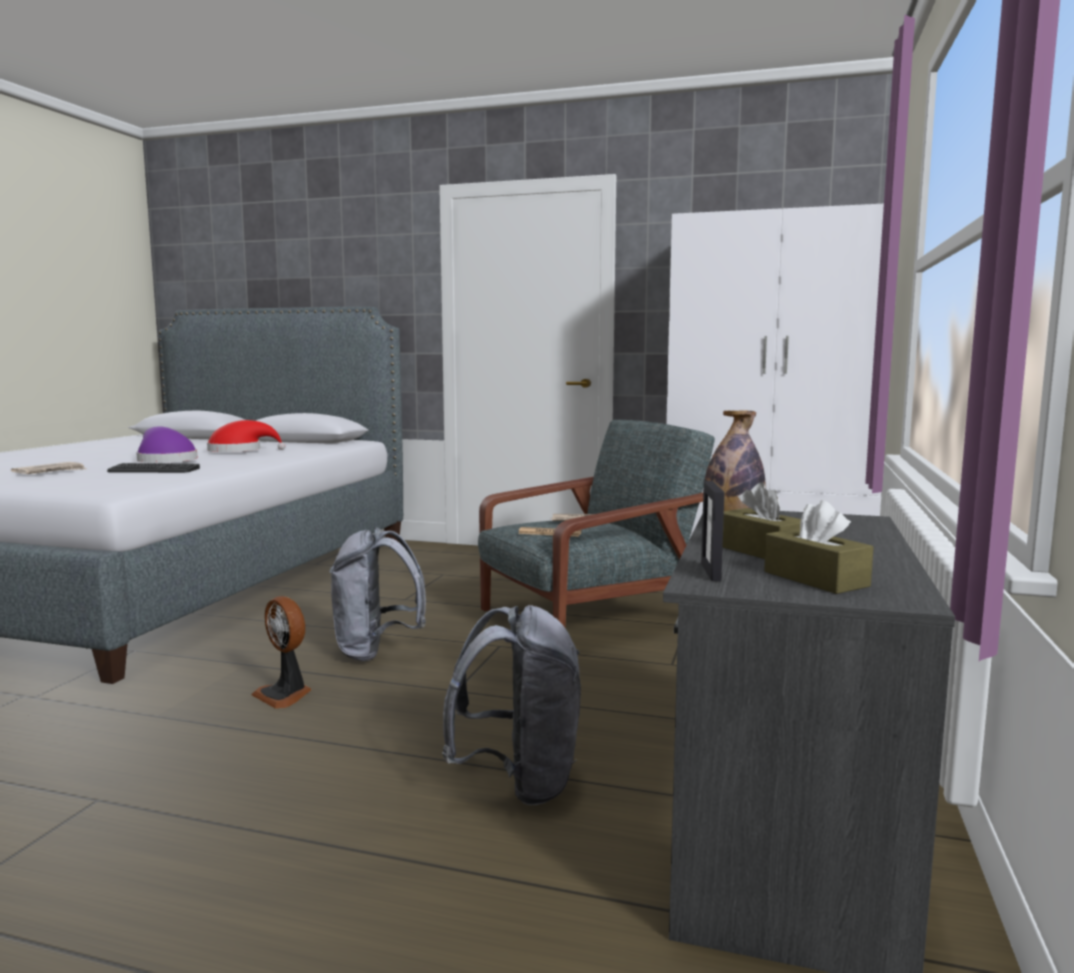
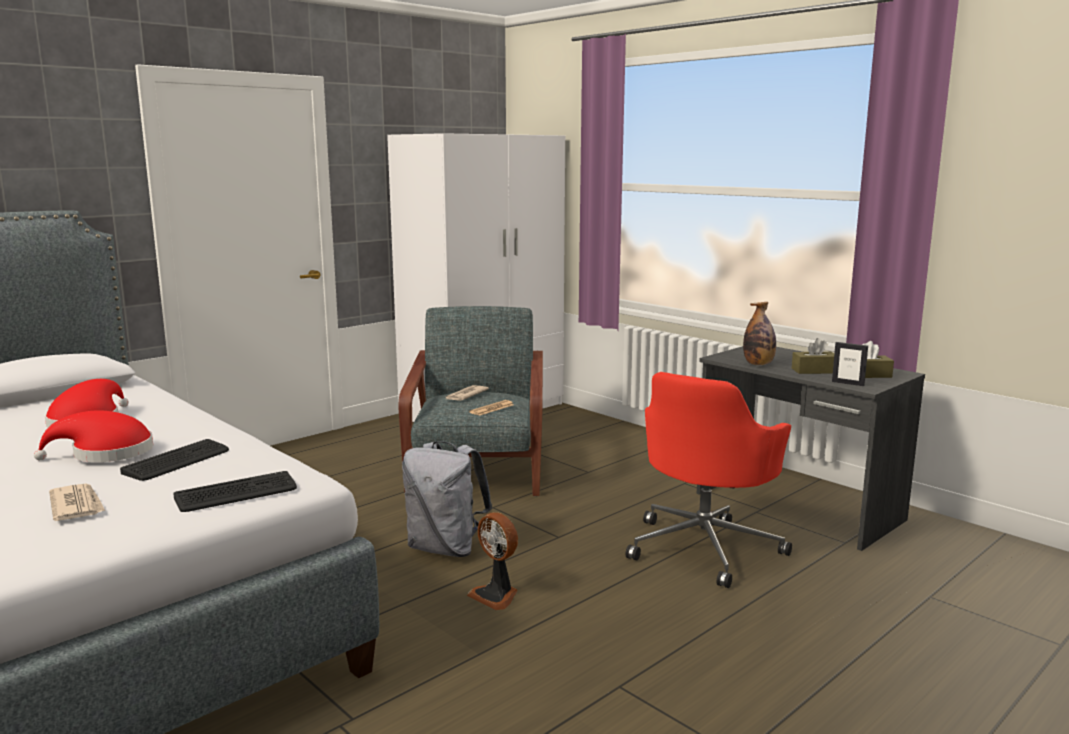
camera: 60 degrees left, 5 degrees up
(76, 484) = (236, 493): none -> keyboard
(164, 461) = (106, 453): purple hat -> red hat
(285, 695) = (496, 595): fan -> fan turned 60 degrees clockwise
(519, 782) = (705, 547): grey backpack -> red office chair

